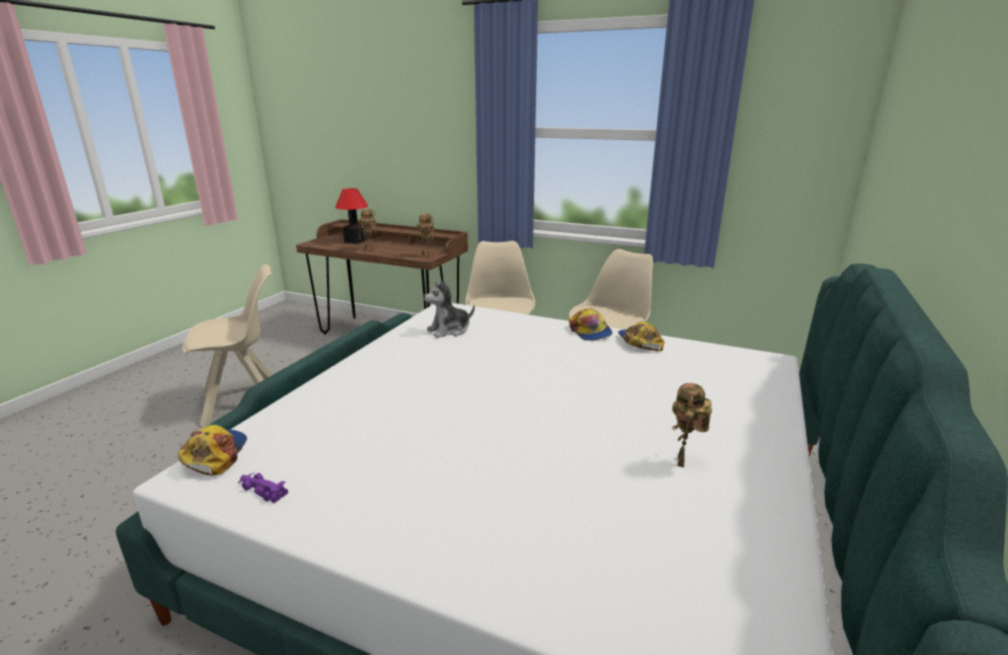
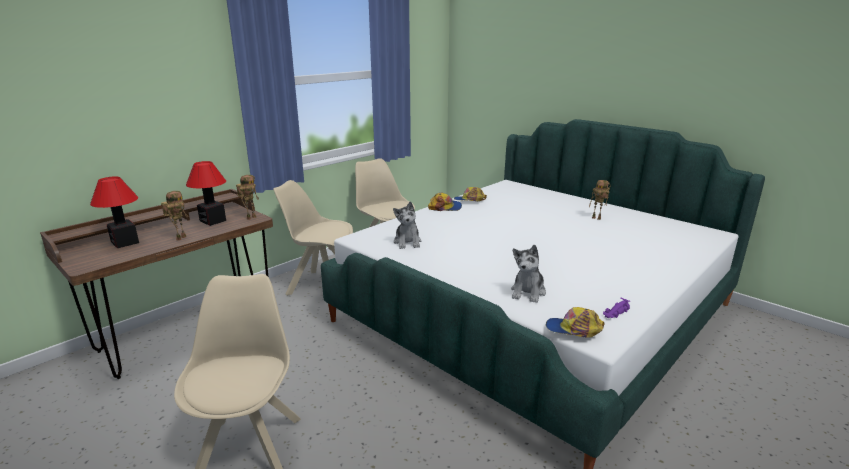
camera: 70 degrees left, 0 degrees up
(325, 416) = (528, 292): none -> plush toy
(411, 249) = (212, 221): none -> table lamp

